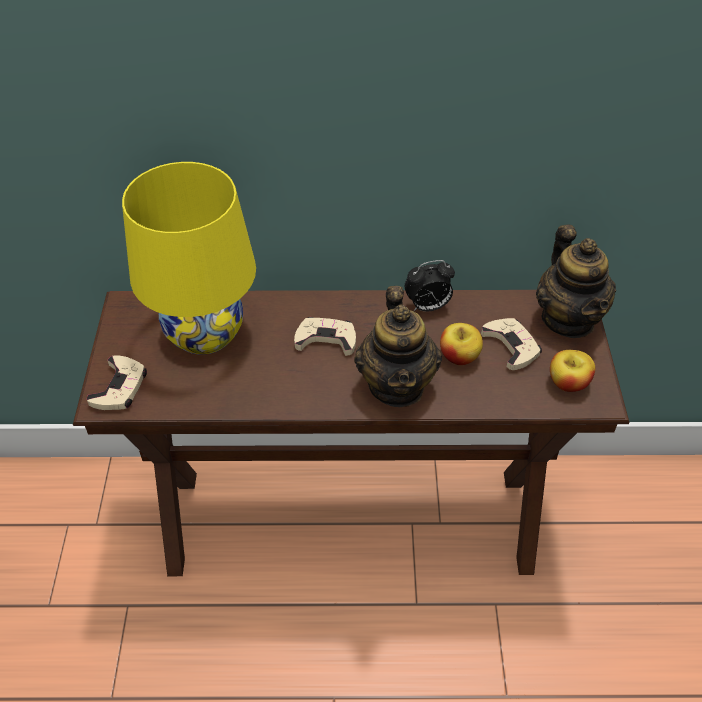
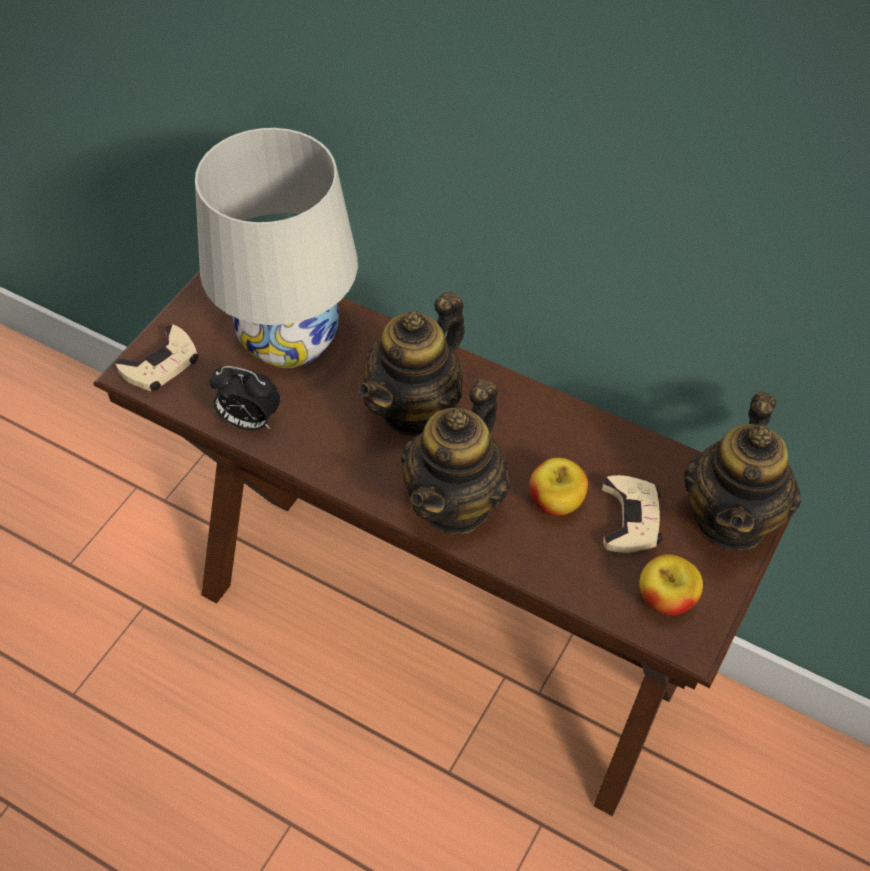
camera: 30 degrees right, 5 degrees up
(204, 333) = (289, 340): yellow table lamp -> white table lamp
(326, 339) = (416, 408): beige game controller -> teapot
(427, 307) = (564, 422): alarm clock -> alarm clock (249, 421)

